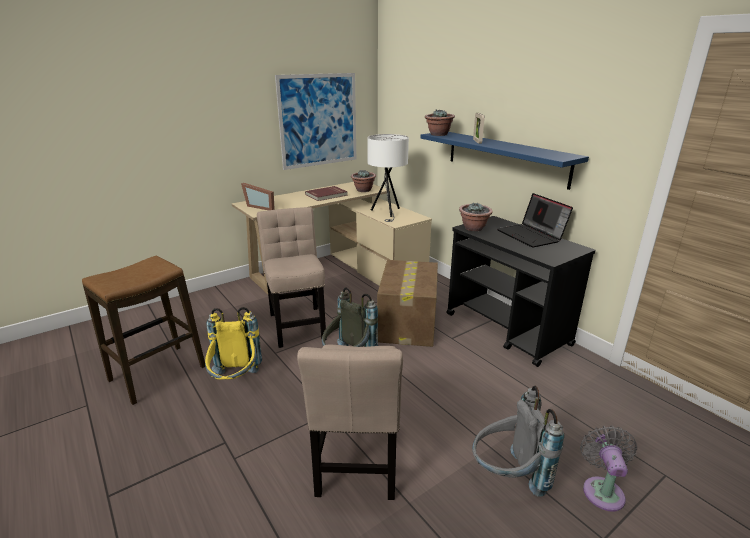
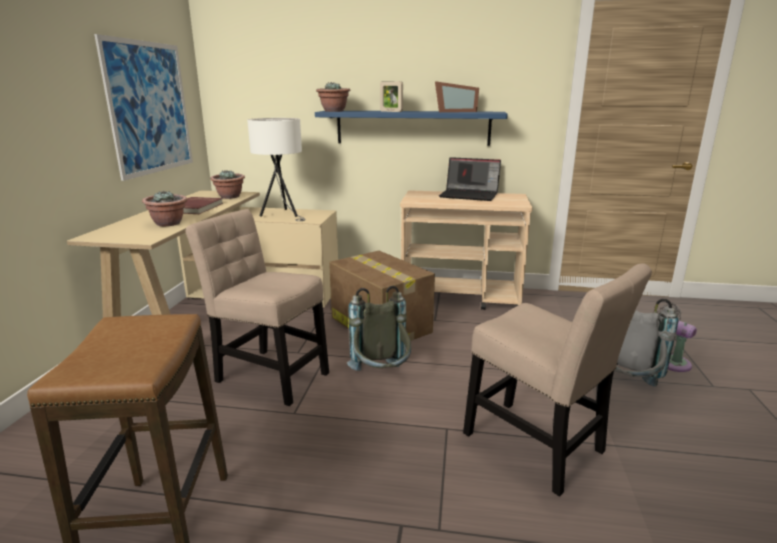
camera: 45 degrees left, 5 degrees down
(236, 382) = (300, 465): yellow backpack -> none
(261, 207) = (132, 233): picture frame -> picture frame (454, 111)
(474, 228) = (419, 200): potted plant -> potted plant (169, 223)
(507, 329) = (461, 297): black cart -> beige cart

